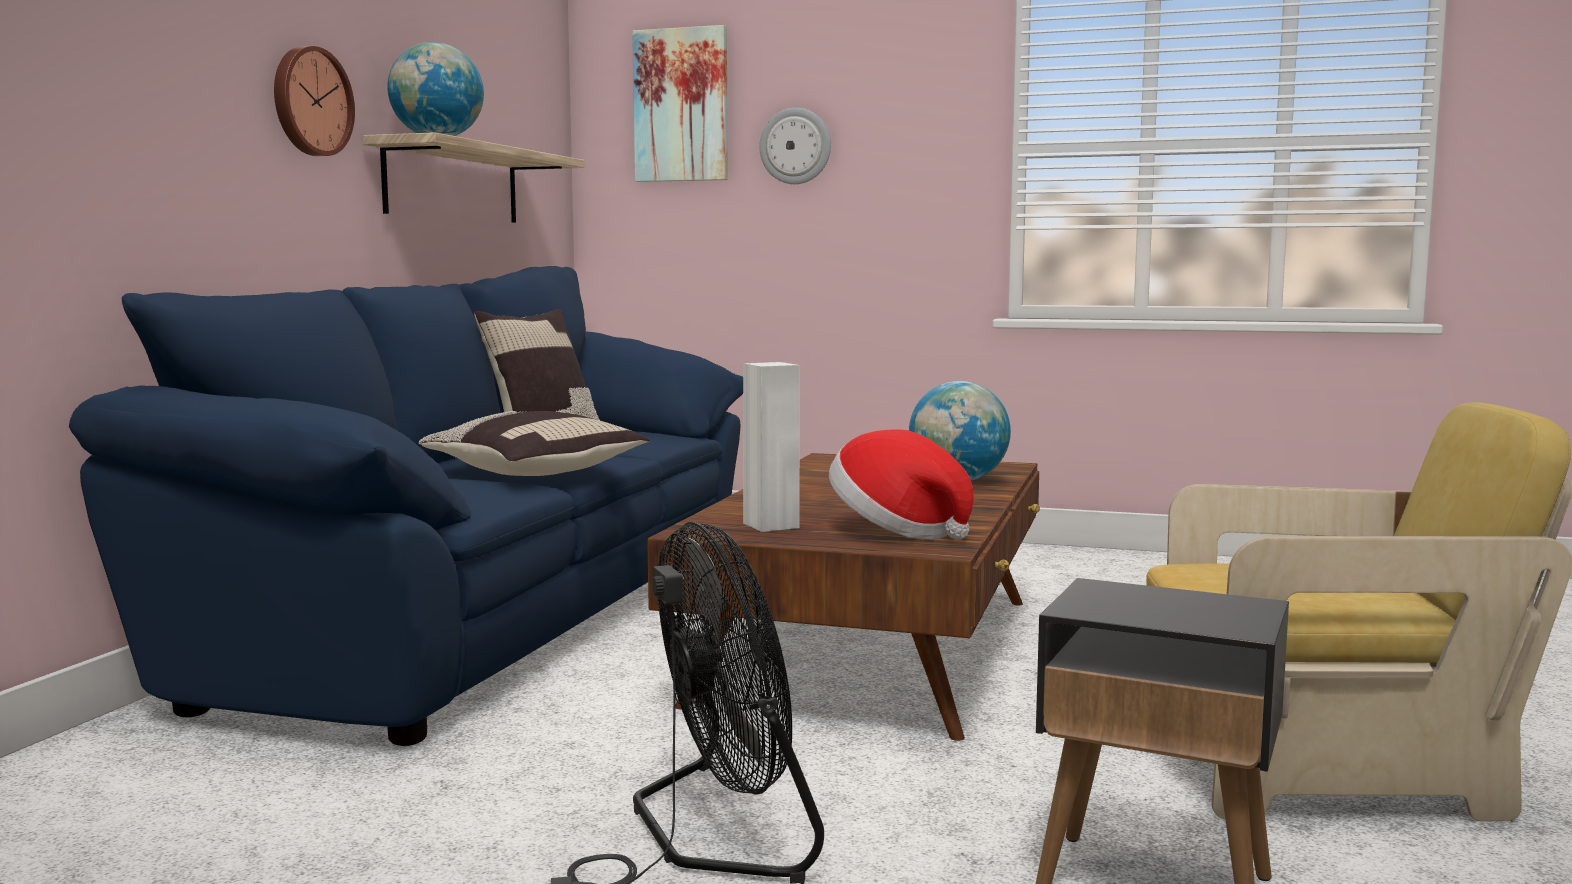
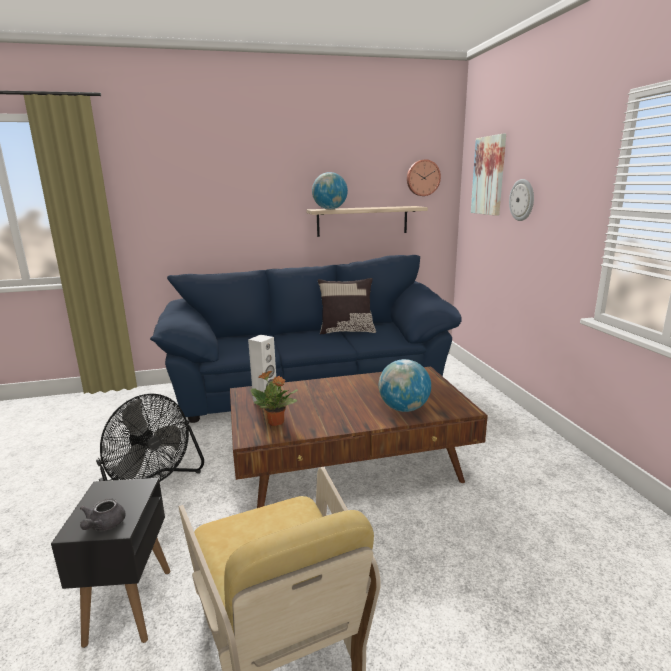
camera: 60 degrees right, 10 degrees up
(310, 101) = (278, 201): wall clock -> wall clock (422, 178)
(535, 473) = (292, 346): pillow -> none
(897, 530) = (276, 422): hat -> potted plant
(1236, 611) = (103, 525): none -> grey teapot

